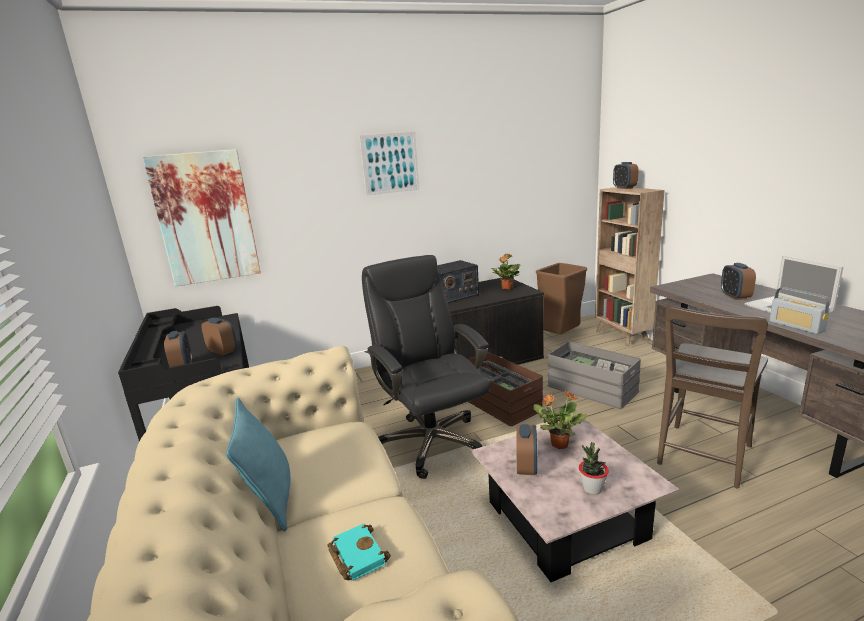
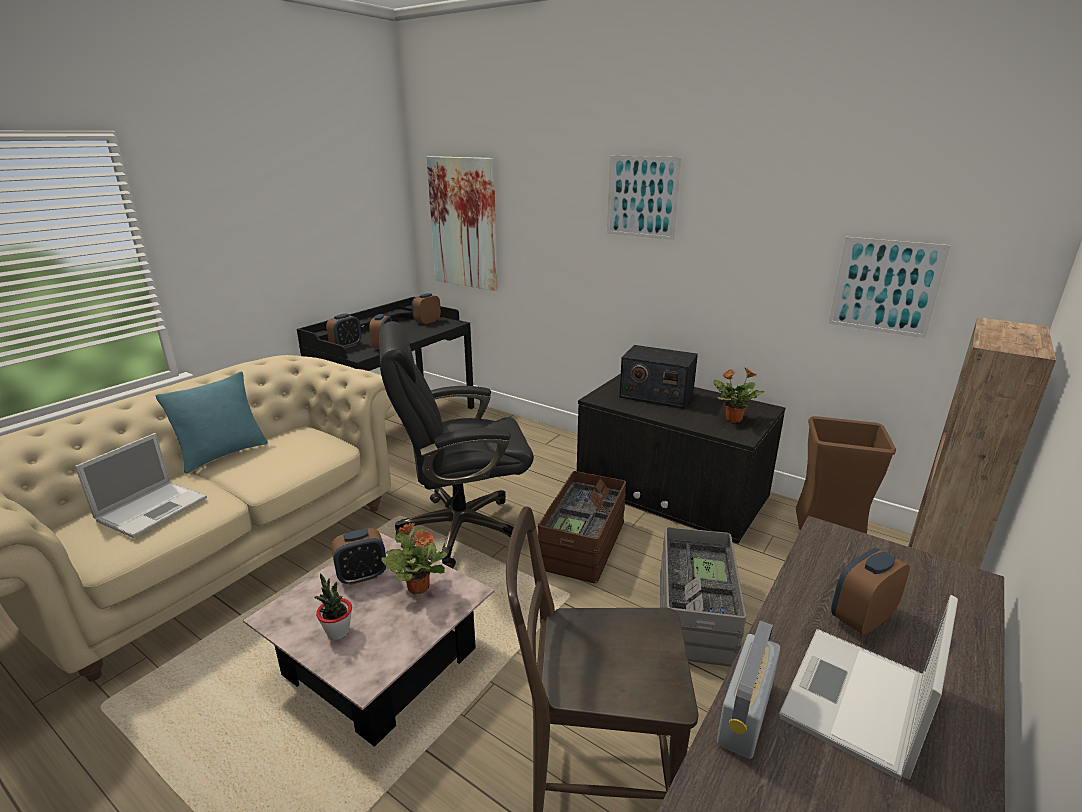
camera: 55 degrees right, 5 degrees up
(356, 555) = (154, 508): turquoise book -> laptop
(433, 445) = (463, 528): black office chair -> black office chair turned 135 degrees counterclockwise
(537, 190) = (885, 286): none -> picture
(624, 188) = (1020, 330): alarm clock -> alarm clock (427, 321)

